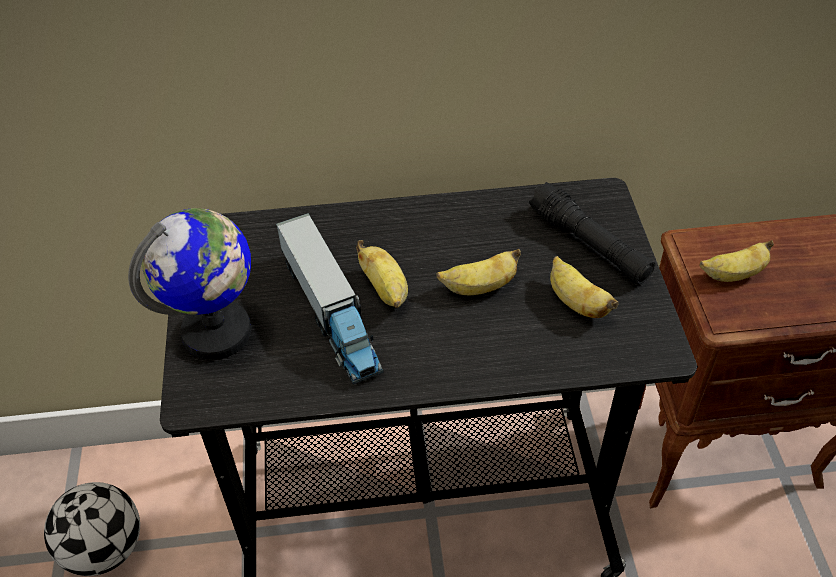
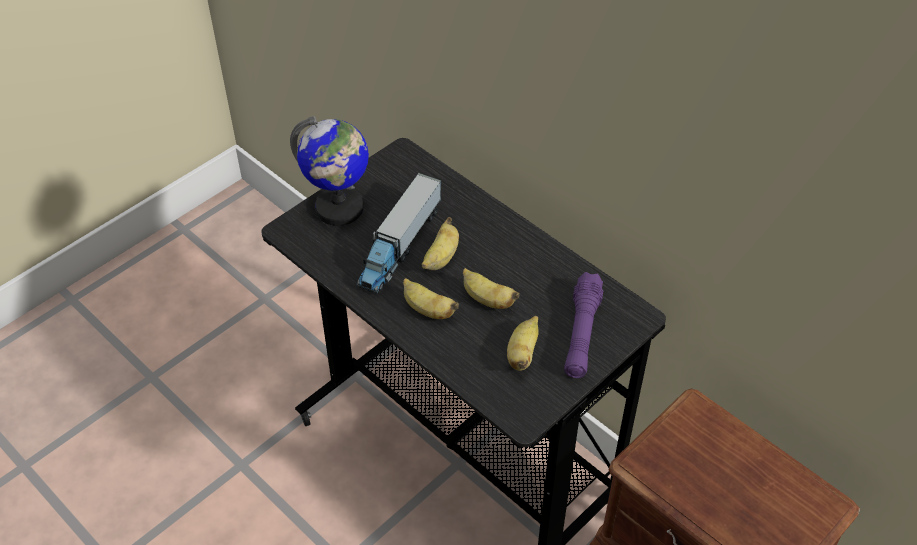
camera: 50 degrees right, 0 degrees up
(104, 548) = (285, 315): football -> none
(589, 244) = (581, 333): black flashlight -> purple flashlight
(732, 275) = (688, 448): banana -> banana (427, 310)

